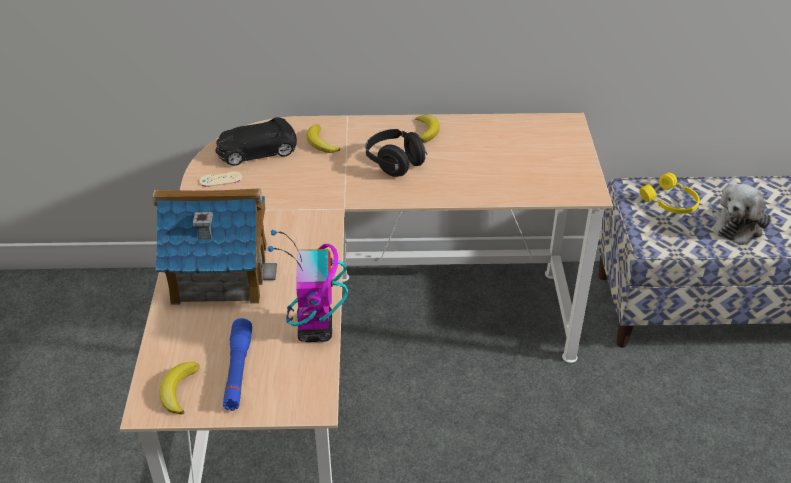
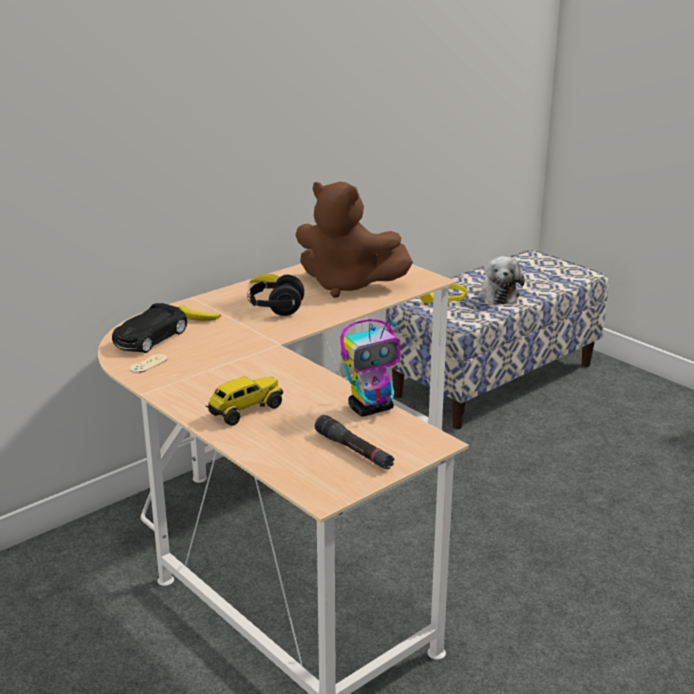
camera: 40 degrees left, 15 degrees down
(178, 390) = (329, 479): banana -> none
(219, 273) = (245, 411): toy house -> toy truck
(238, 370) = (354, 451): blue flashlight -> black flashlight
(315, 329) = (371, 408): toy robot -> toy robot turned 75 degrees counterclockwise
(496, 162) = (347, 285): none -> brown plush toy

